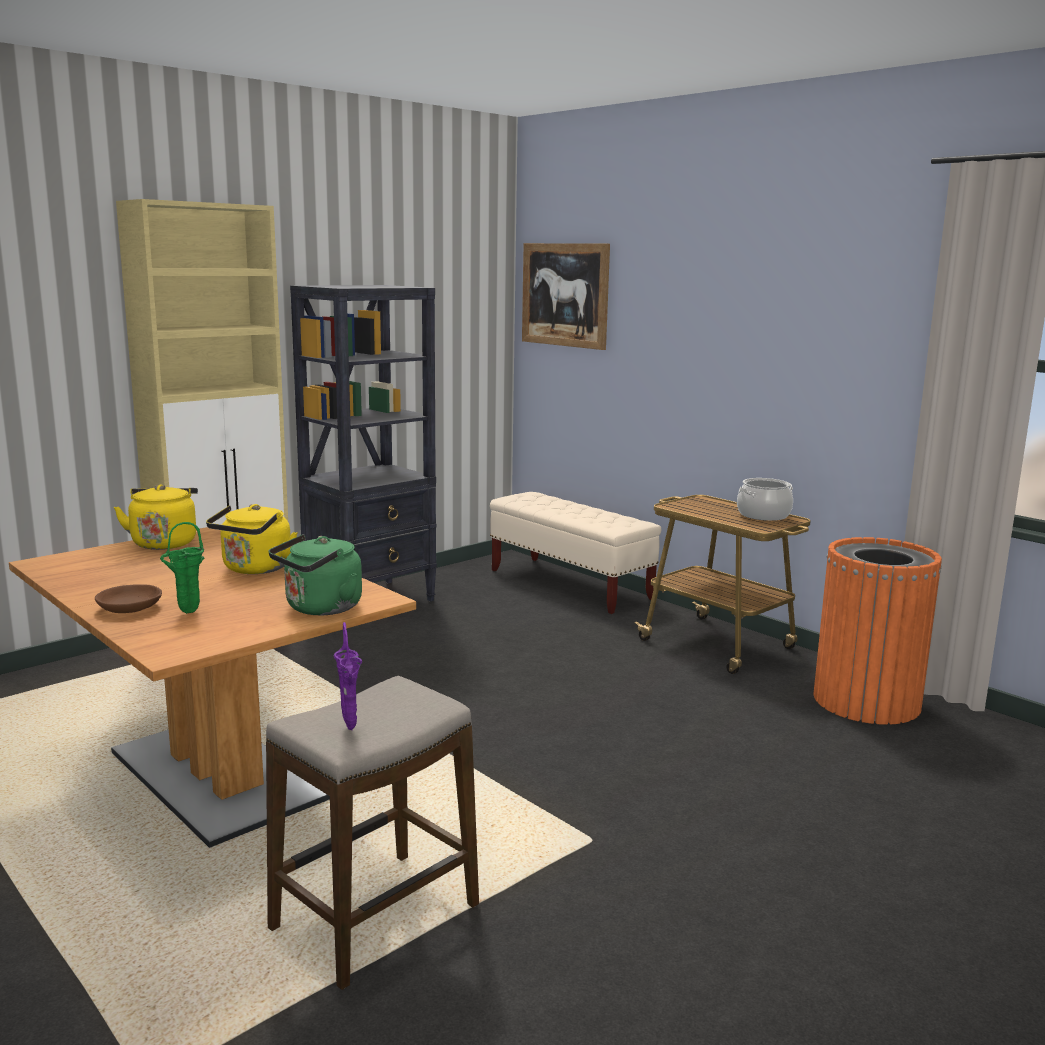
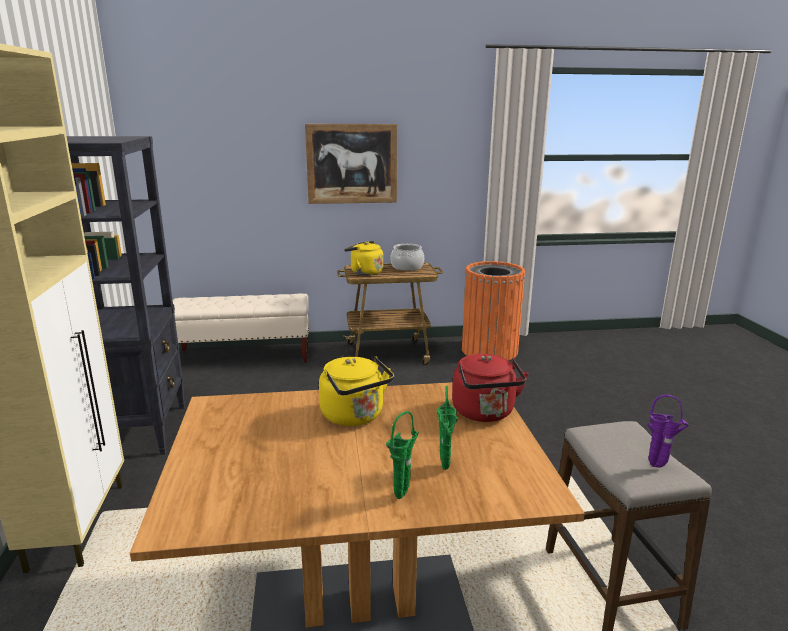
camera: 55 degrees left, 5 degrees up
(130, 608) = (402, 495): brown bowl -> green vase
(164, 542) = (208, 441): yellow kettle -> yellow kettle (364, 272)
(320, 608) = (485, 413): green kettle -> red kettle
(565, 295) = (181, 135): picture -> picture (352, 164)

